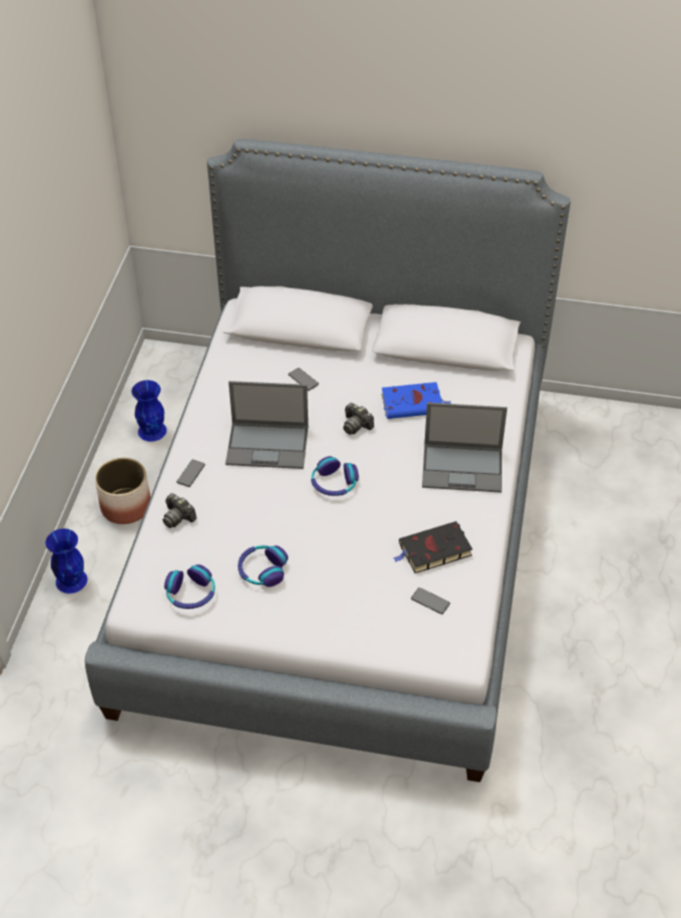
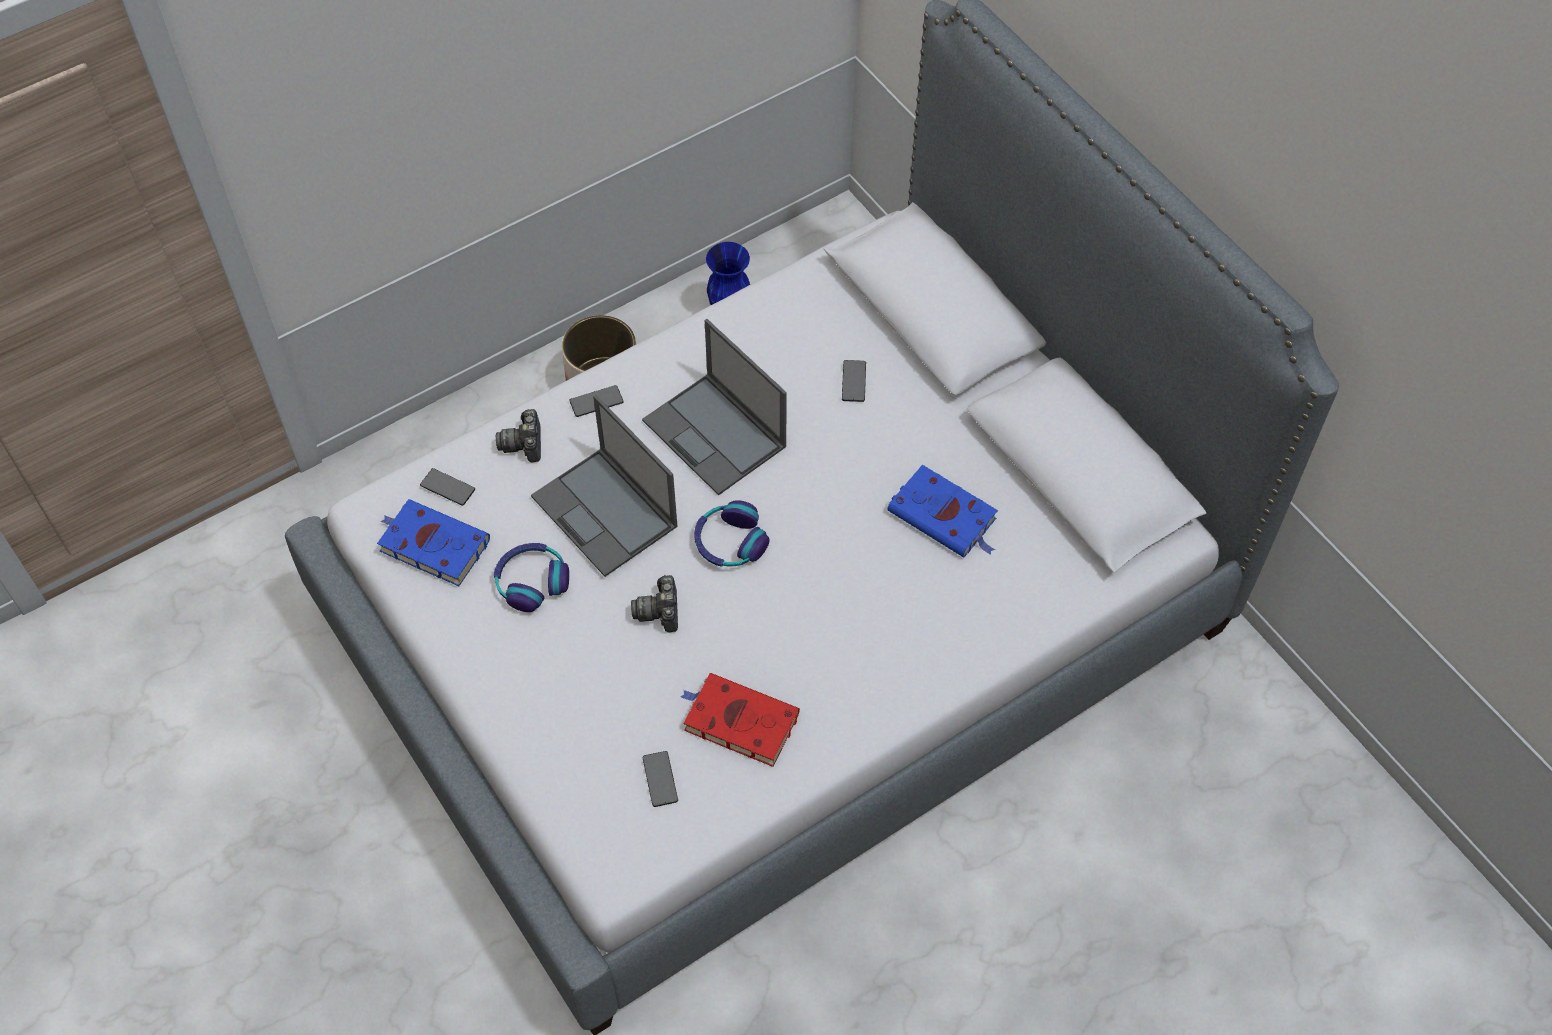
camera: 45 degrees right, 10 degrees up
(71, 580) = (460, 426): blue vase -> none
(165, 563) = (448, 487): none -> phone
(191, 593) = (432, 545): headphones -> blue book
(356, 425) = (843, 489): camera -> camera (659, 611)
(433, 551) = (738, 722): black book -> red book
(463, 468) = (901, 649): laptop -> laptop (606, 512)

